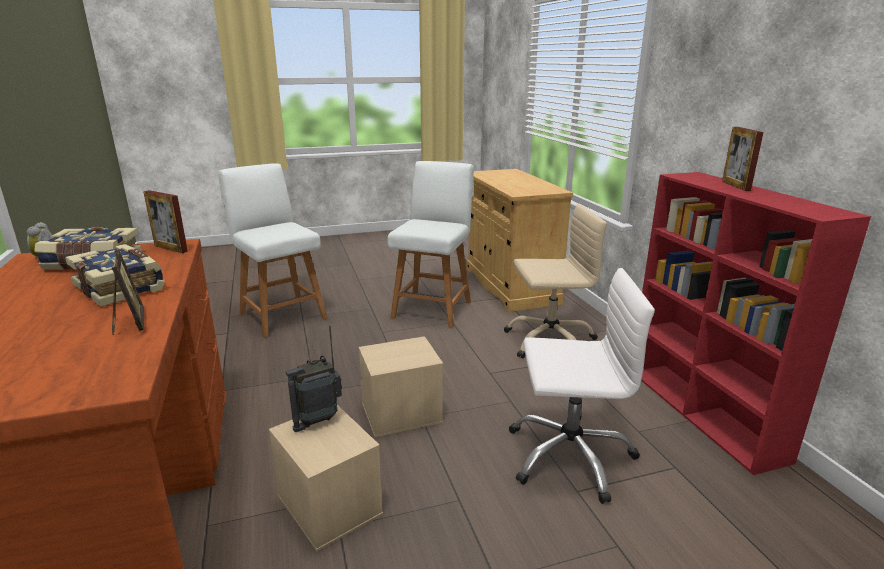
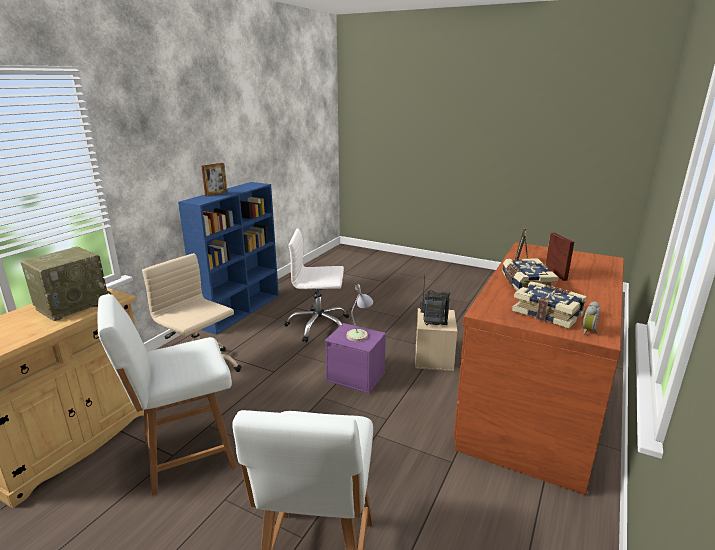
camera: 135 degrees left, 0 degrees up
(171, 248) = (490, 309): picture frame -> picture frame (555, 274)
(399, 359) = (360, 334): none -> table lamp
(400, 414) = (356, 376): beige storage box -> purple storage box
(524, 186) = (73, 305): none -> radio
(569, 455) = (319, 326): white office chair -> white office chair turned 45 degrees counterclockwise
(703, 413) = (241, 310): red bookcase -> blue bookcase

